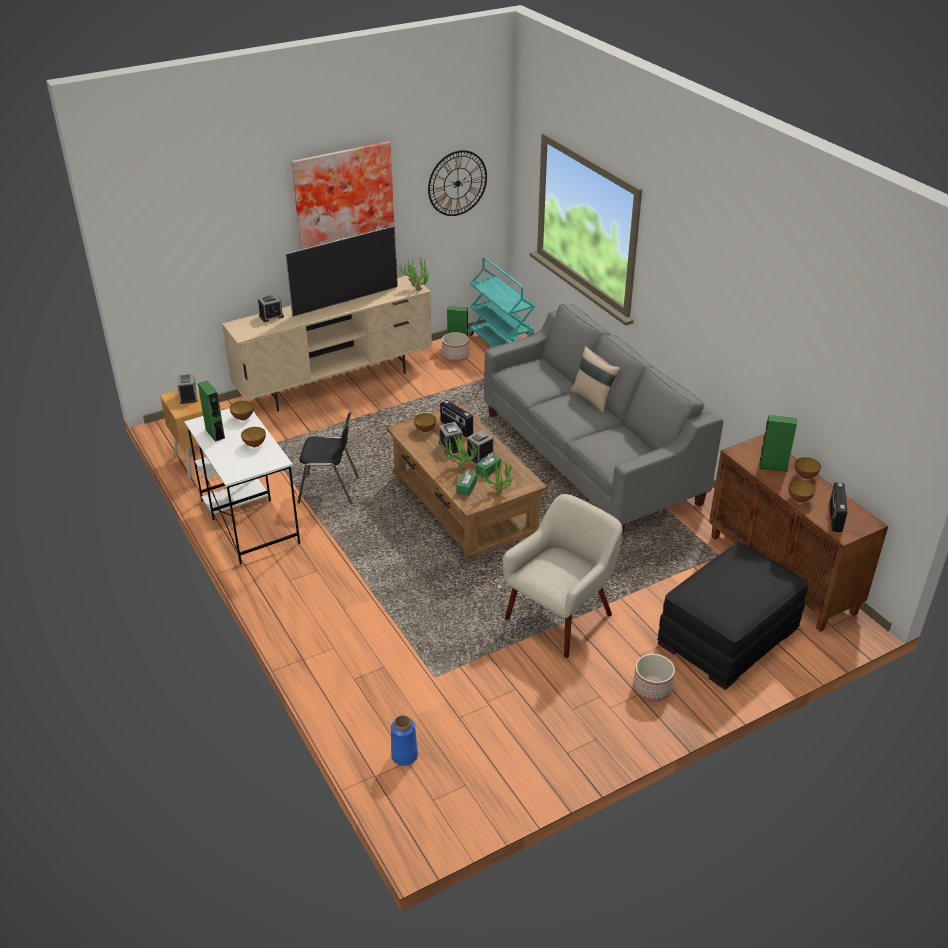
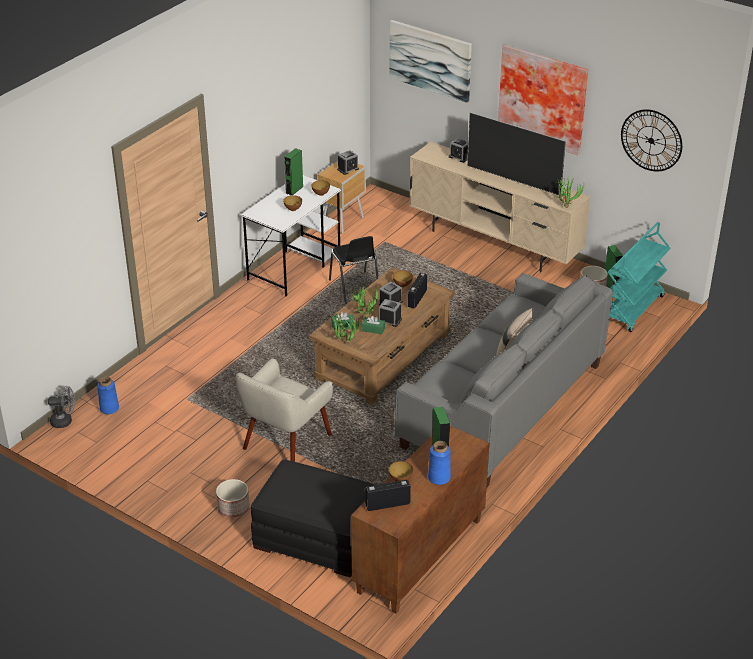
camera: 65 degrees right, 0 degrees up
(198, 228) = (430, 60): none -> picture
(401, 809) = (65, 421): none -> grey fan
(561, 616) = (285, 441): beige armchair -> beige armchair turned 105 degrees clockwise
(805, 476) = (439, 478): bowl -> blue vase

